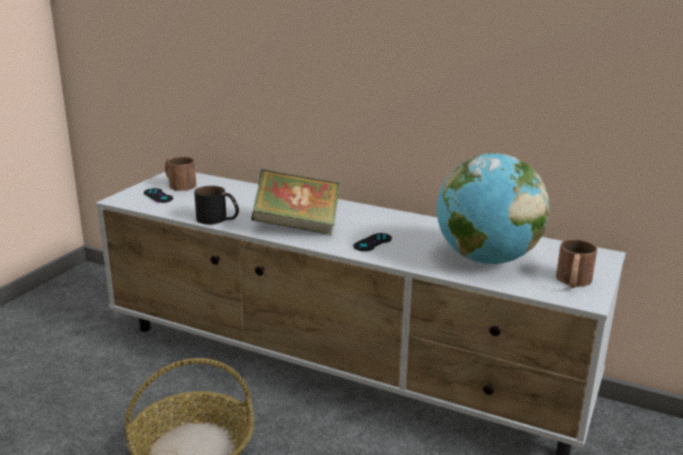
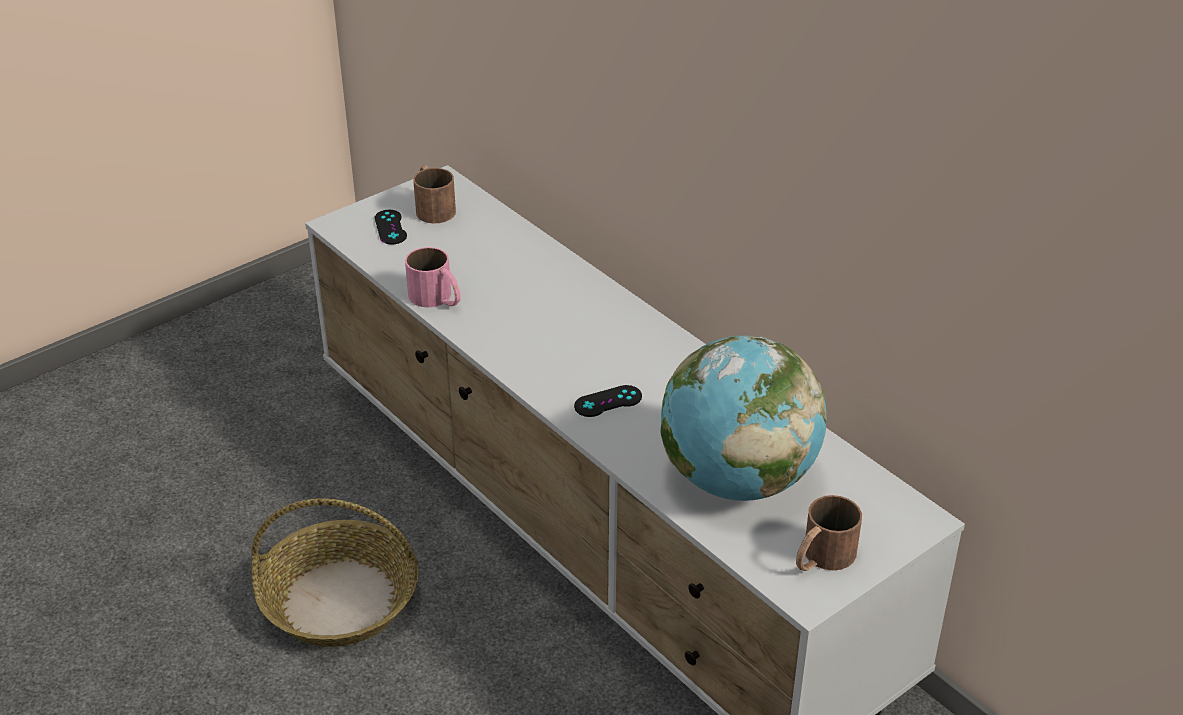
camera: 25 degrees right, 15 degrees up
(218, 219) = (437, 299): black mug -> pink mug
(297, 226) = (530, 341): book -> none

